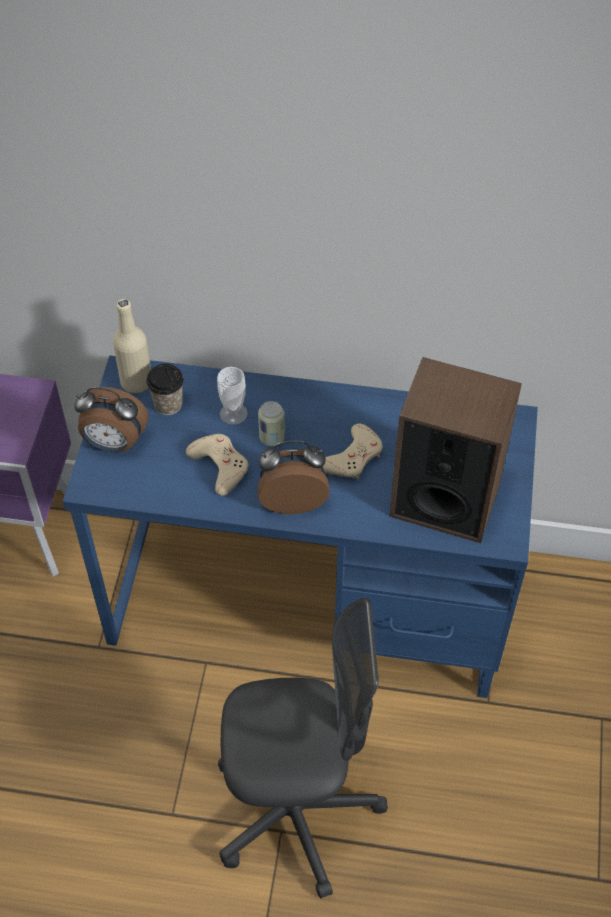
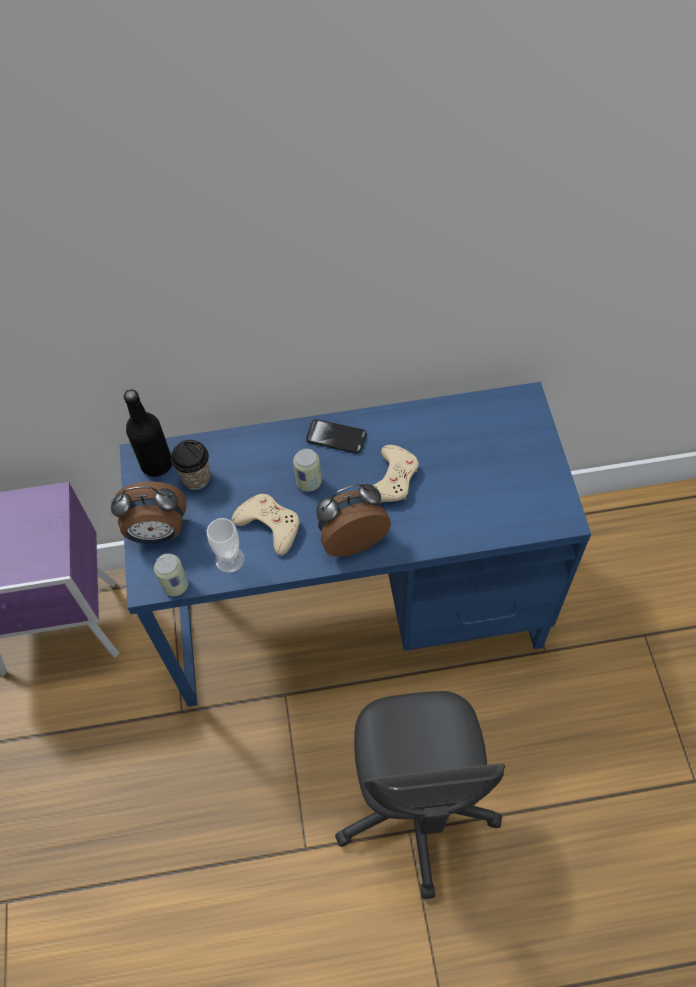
camera: 15 degrees left, 5 degrees up
(113, 494) = (175, 585): none -> can
(136, 382) = (157, 464): beige bottle -> black bottle
(233, 413) = (263, 469): cup -> cup (230, 559)
(296, 812) = (416, 808): grey office chair -> grey office chair turned 105 degrees clockwise
(314, 404) = (336, 437): none -> phone
(444, 500) = (493, 496): speaker -> none

